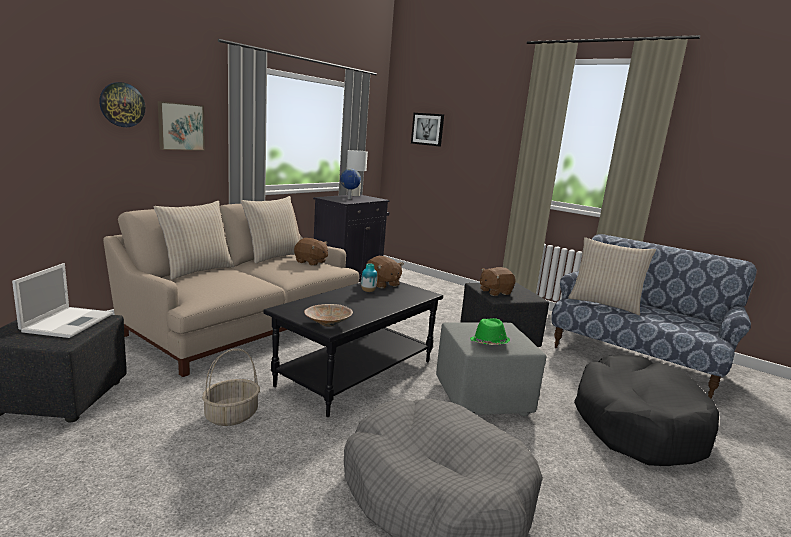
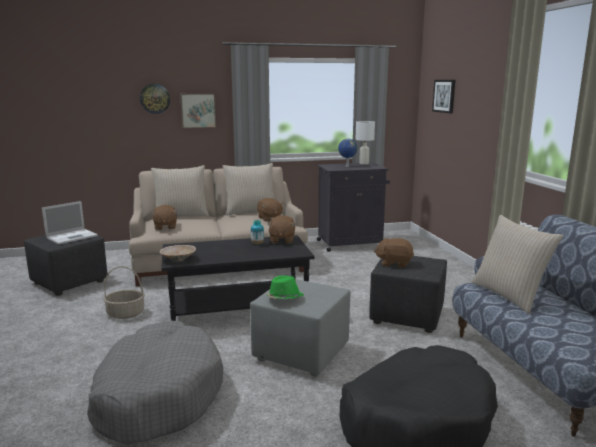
camera: 40 degrees right, 0 degrees up
(207, 287) = (165, 227): none -> brown plush toy

